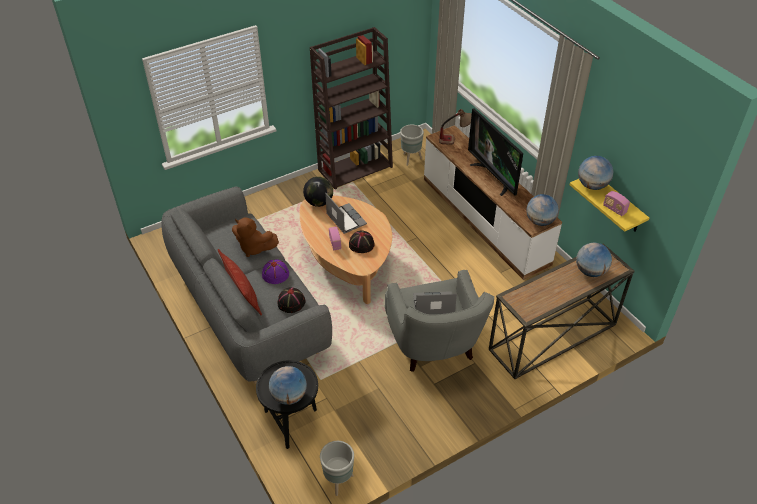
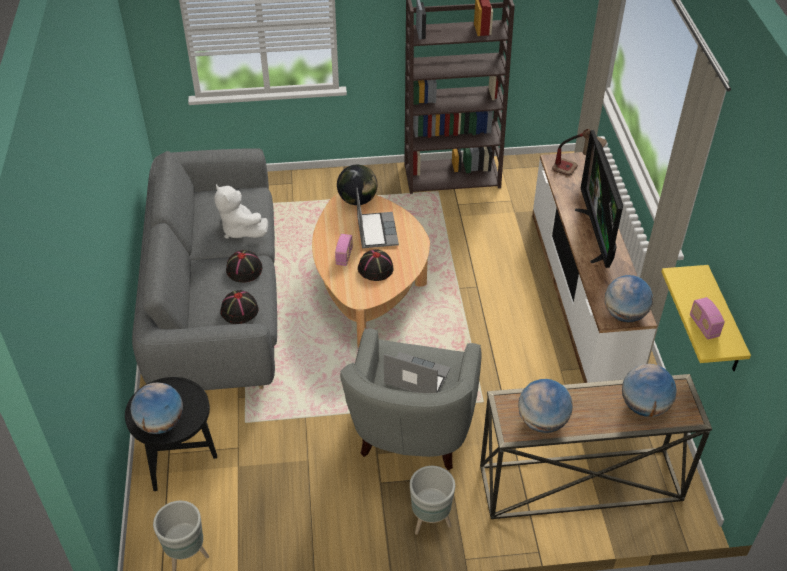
camera: 25 degrees right, 0 degrees up
(242, 293) = (192, 280): pillow -> none
(254, 248) = (240, 230): brown plush toy -> white plush toy
(275, 274) = (244, 269): purple hat -> black hat
(410, 159) = (530, 184): grey planter -> grey planter (429, 521)
(592, 185) = (693, 283): globe -> globe (542, 422)

